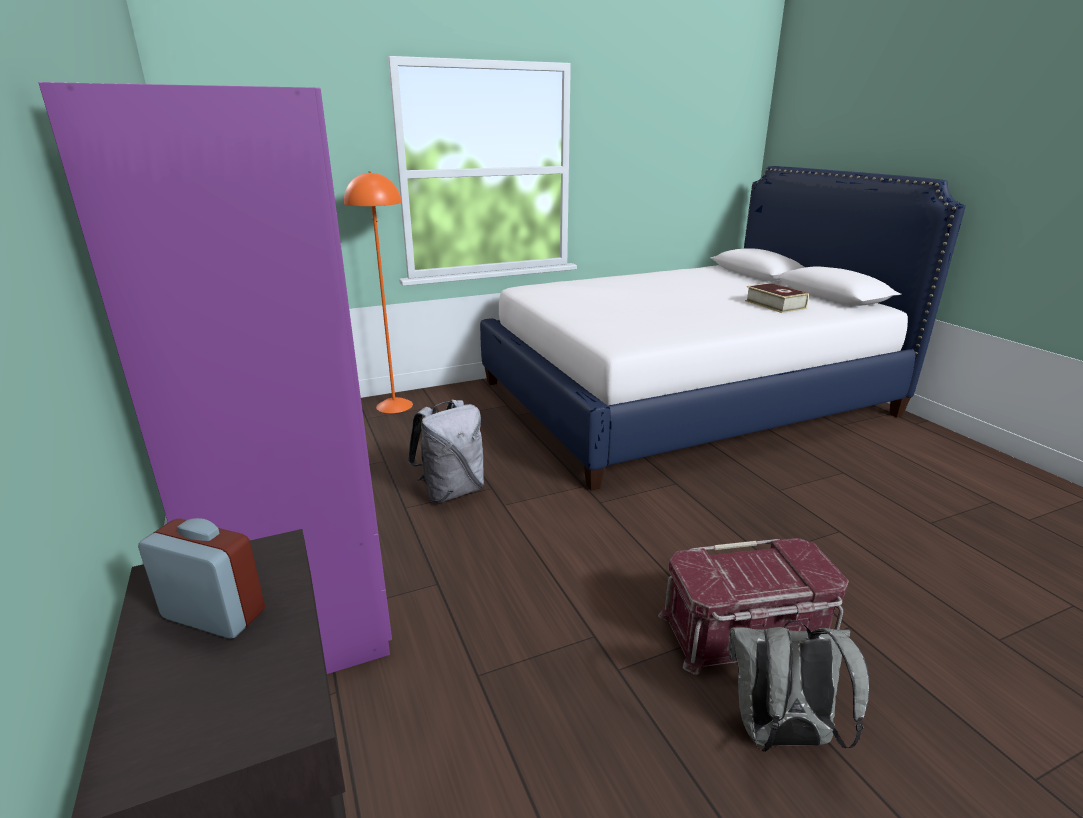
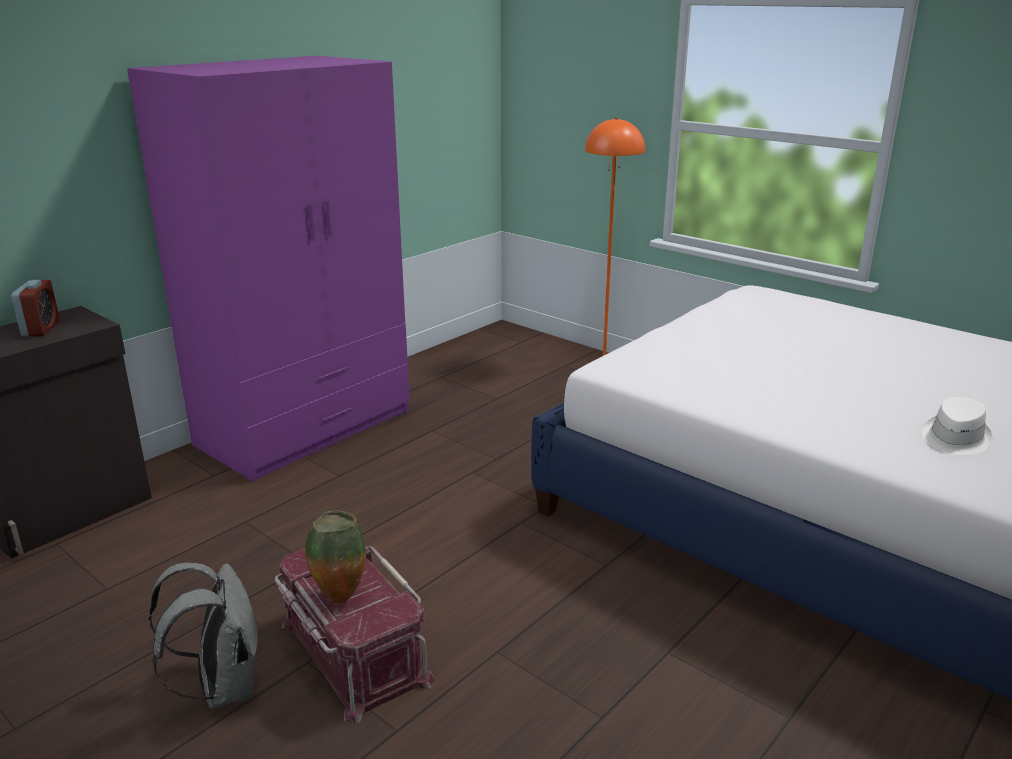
camera: 65 degrees right, 0 degrees up
(451, 491) = (474, 442): grey backpack -> none
(772, 578) = (339, 597): none -> vase
(775, 304) = (954, 438): book -> white hat

